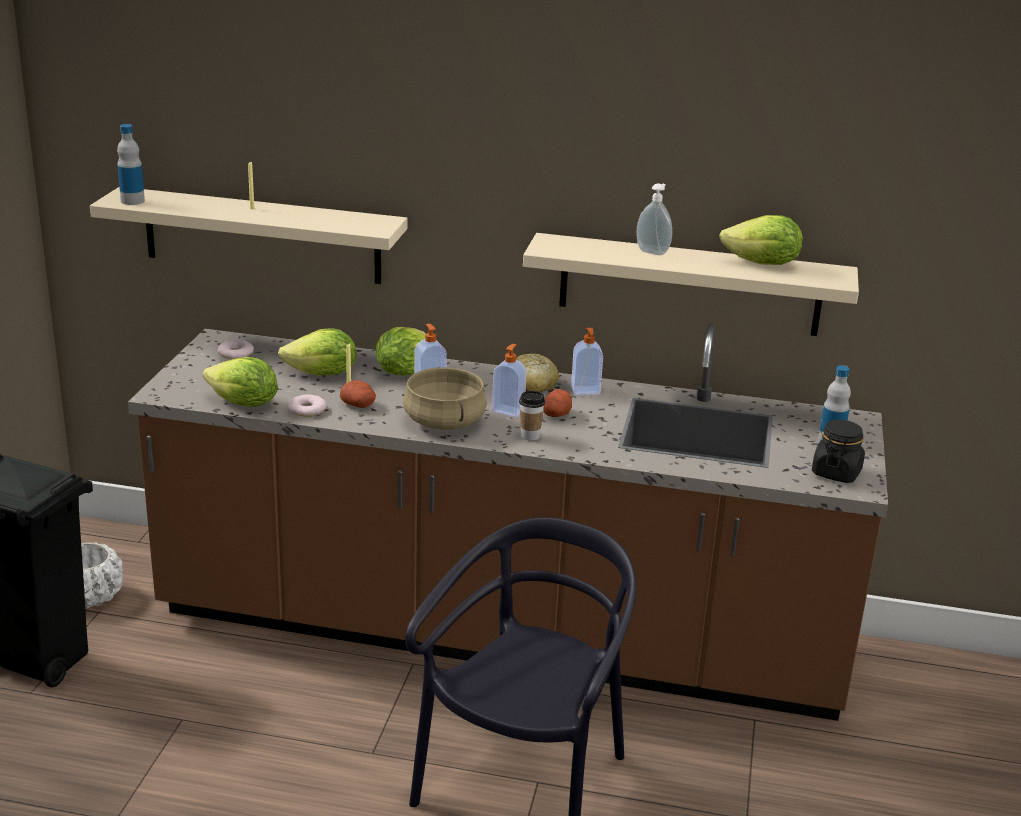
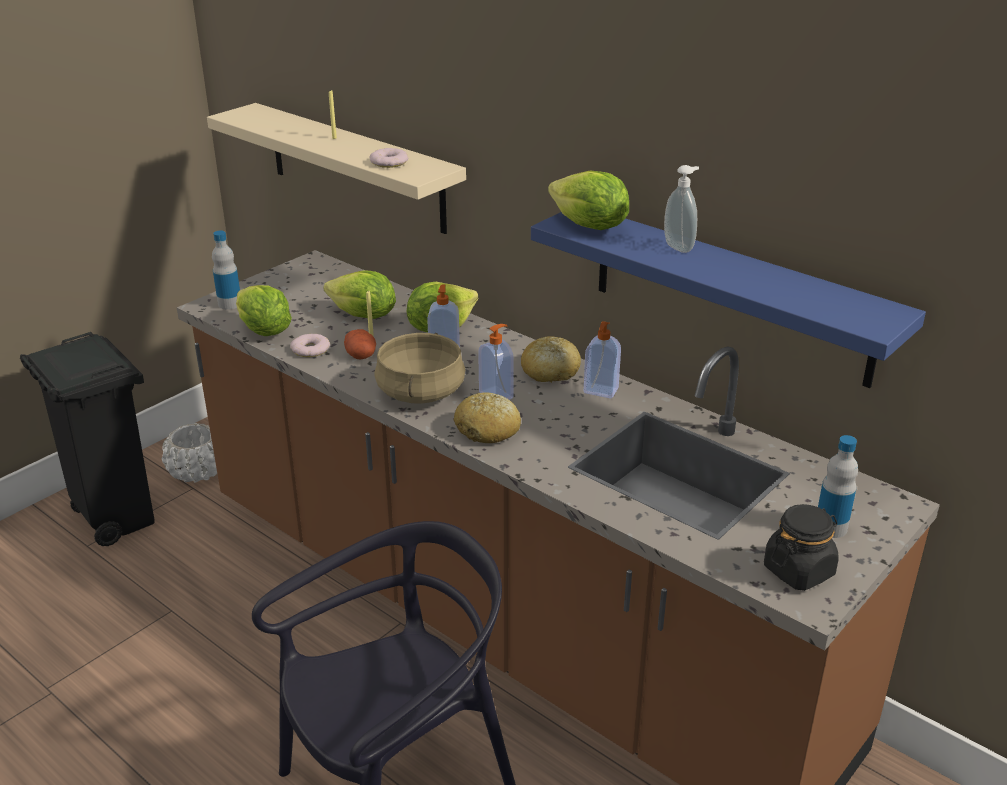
camera: 30 degrees right, 5 degrees up
(132, 201) = (245, 117): bottle -> bottle (229, 304)
(235, 353) = (312, 279): donut -> donut (389, 162)
(530, 436) = (488, 430): cup -> bread
(556, 414) = (541, 411): potato -> none
(689, 285) = (729, 294): beige shelf -> blue shelf
(763, 264) = (798, 285): lettuce -> lettuce (589, 227)

